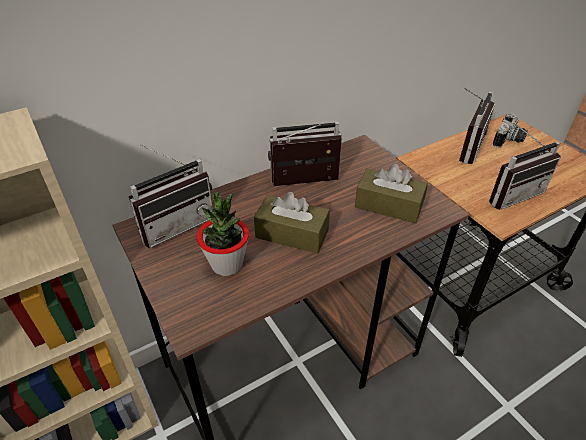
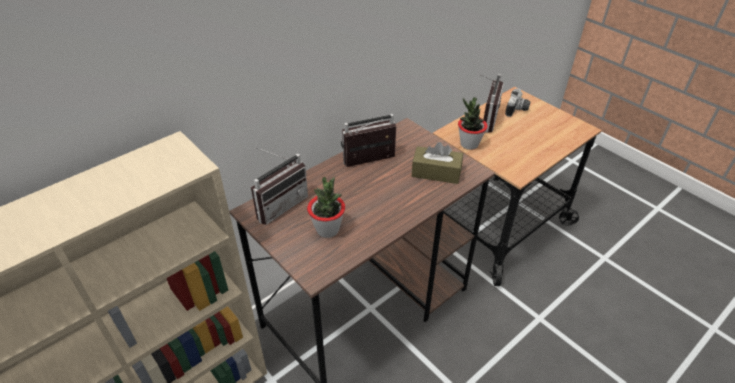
camera: 10 degrees left, 0 degrees up
(292, 234) = (369, 202): brown tissue box -> none
(440, 176) = (469, 144): none -> potted plant
(511, 193) = (523, 153): radio -> none

